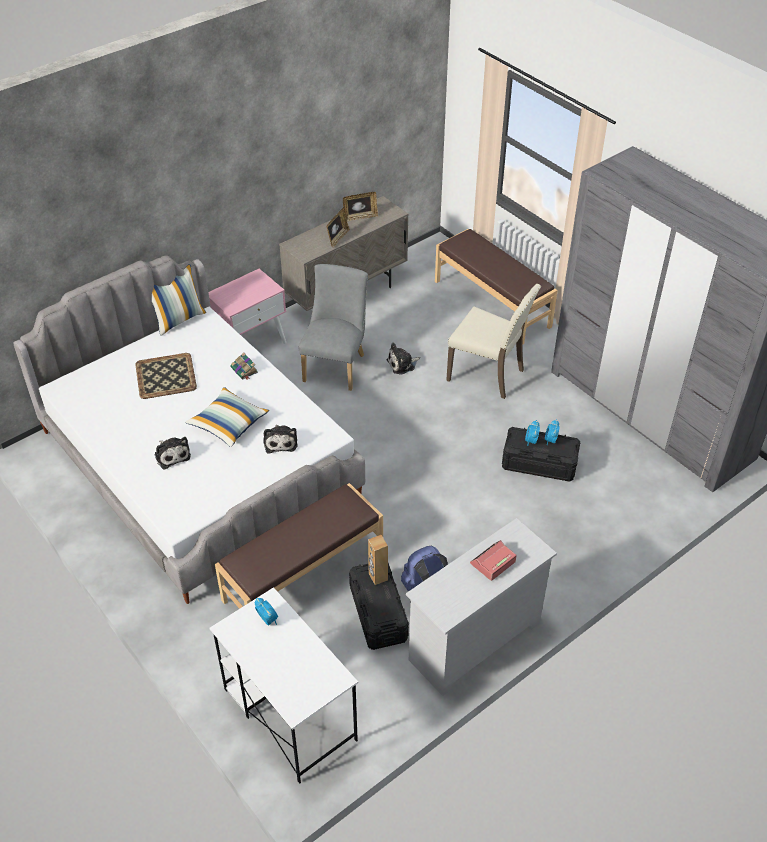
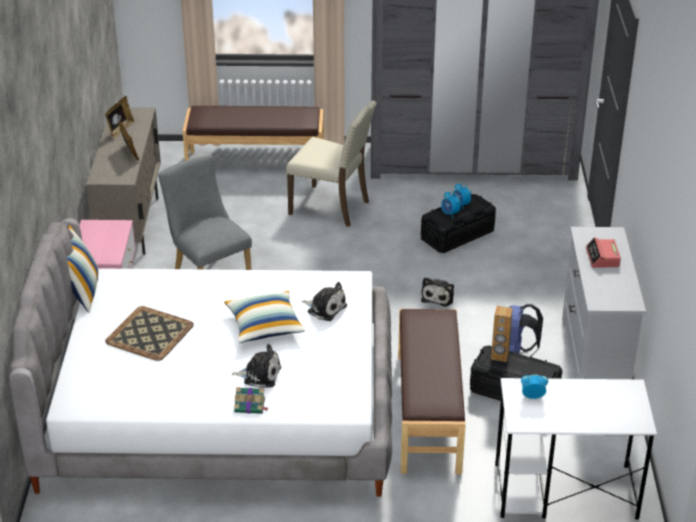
camera: 50 degrees left, 10 degrees down
(244, 370) = (208, 287): book -> book (250, 406)
(402, 364) = (259, 240): plush toy -> plush toy (438, 297)
(488, 374) = (331, 207): beige chair -> beige chair turned 45 degrees clockwise

